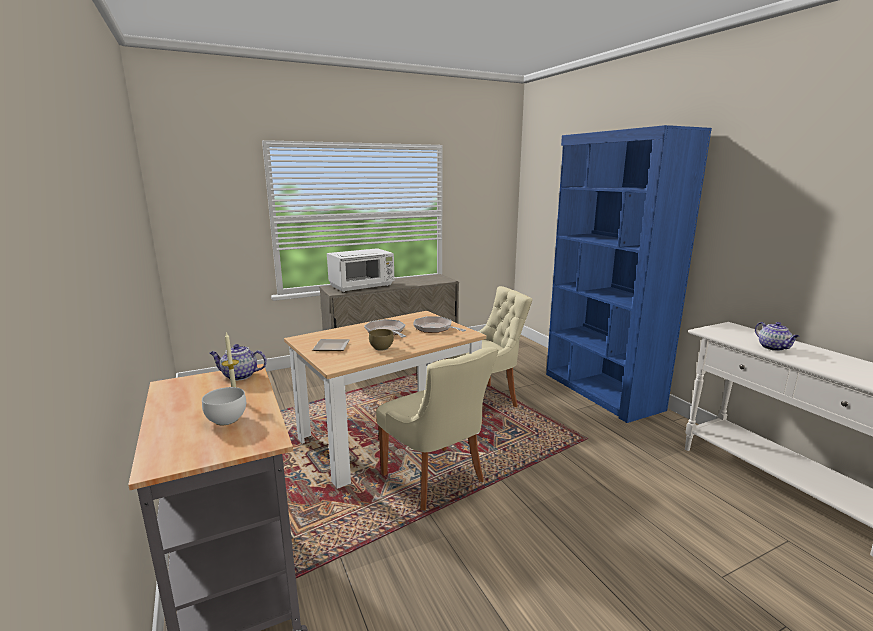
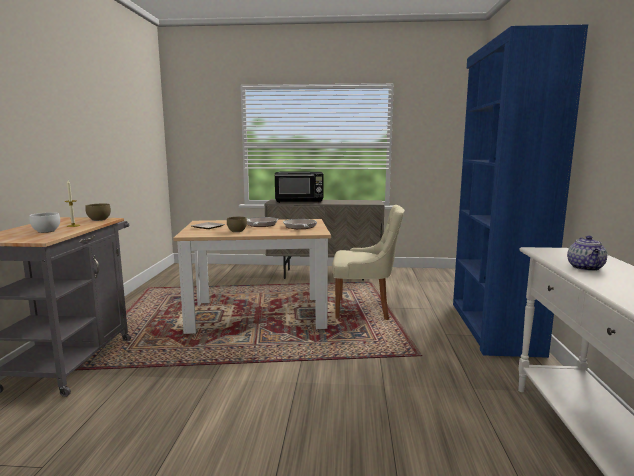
camera: 30 degrees right, 5 degrees down
(239, 376) = (98, 220): teapot -> brown bowl
(362, 286) = (299, 201): white microwave -> black microwave
(435, 480) = (253, 347): beige chair -> none

